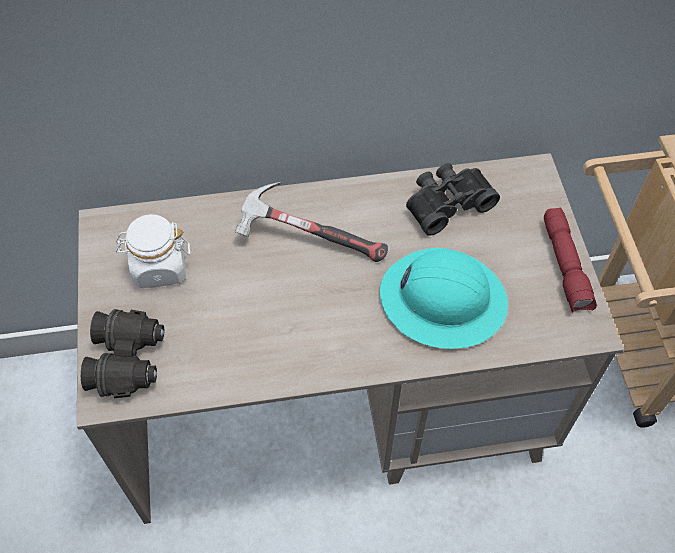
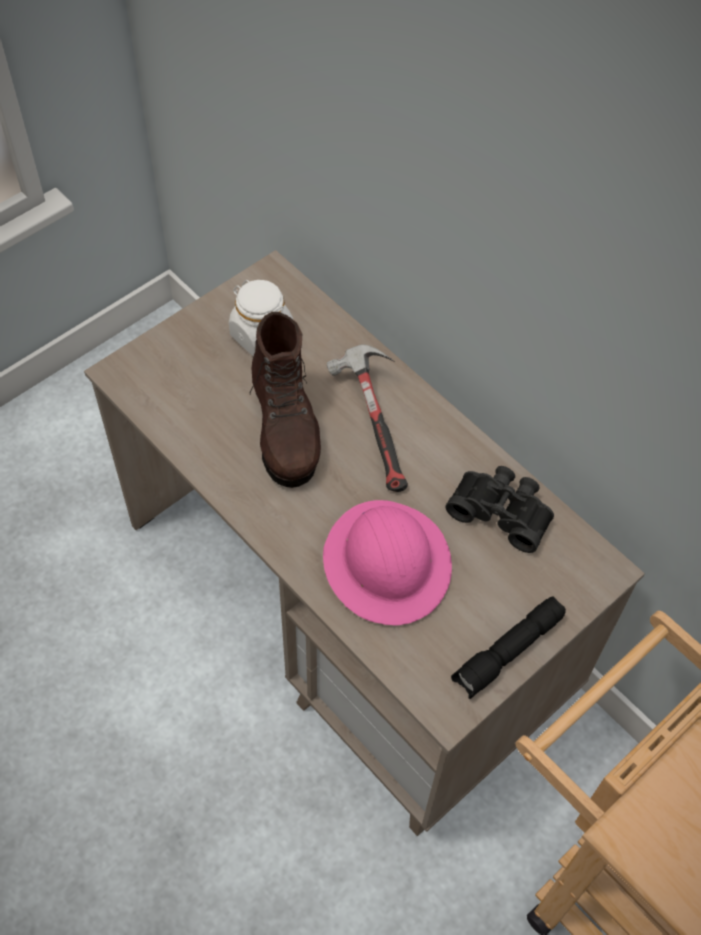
camera: 55 degrees right, 0 degrees up
(128, 359) = (162, 367): black binoculars -> none
(268, 300) = (286, 430): none -> brown boot
(442, 299) = (387, 563): turquoise hard hat -> pink hard hat
(566, 266) = (508, 653): red flashlight -> black flashlight

